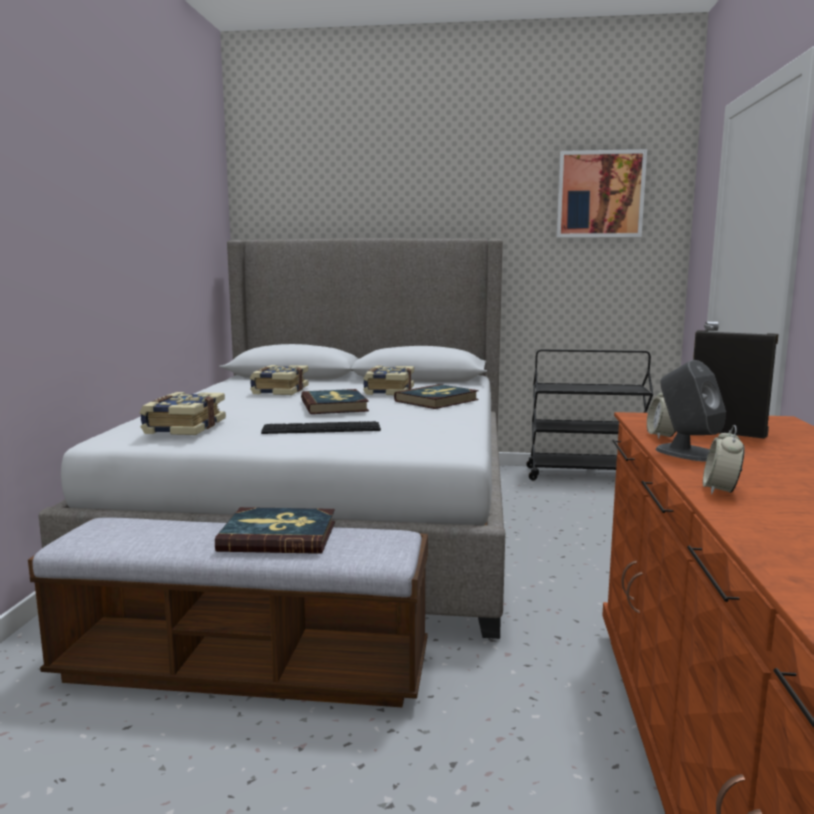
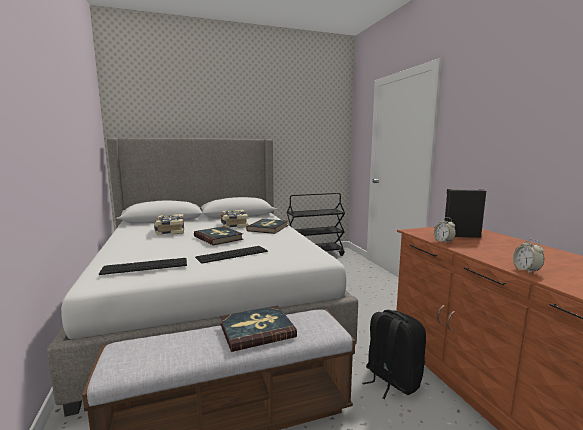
camera: 25 degrees left, 0 degrees up
(183, 427) = (145, 266): book -> keyboard
(533, 690) = (391, 380): none -> black backpack
(600, 194) = (313, 118): picture -> none
(686, 453) = (471, 250): grey speaker -> none

